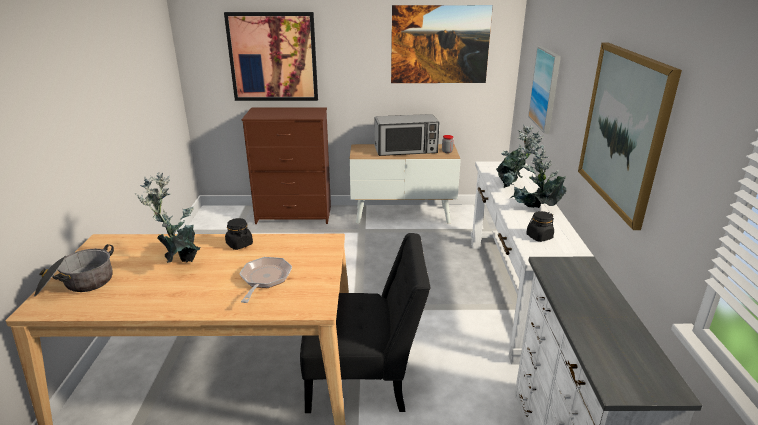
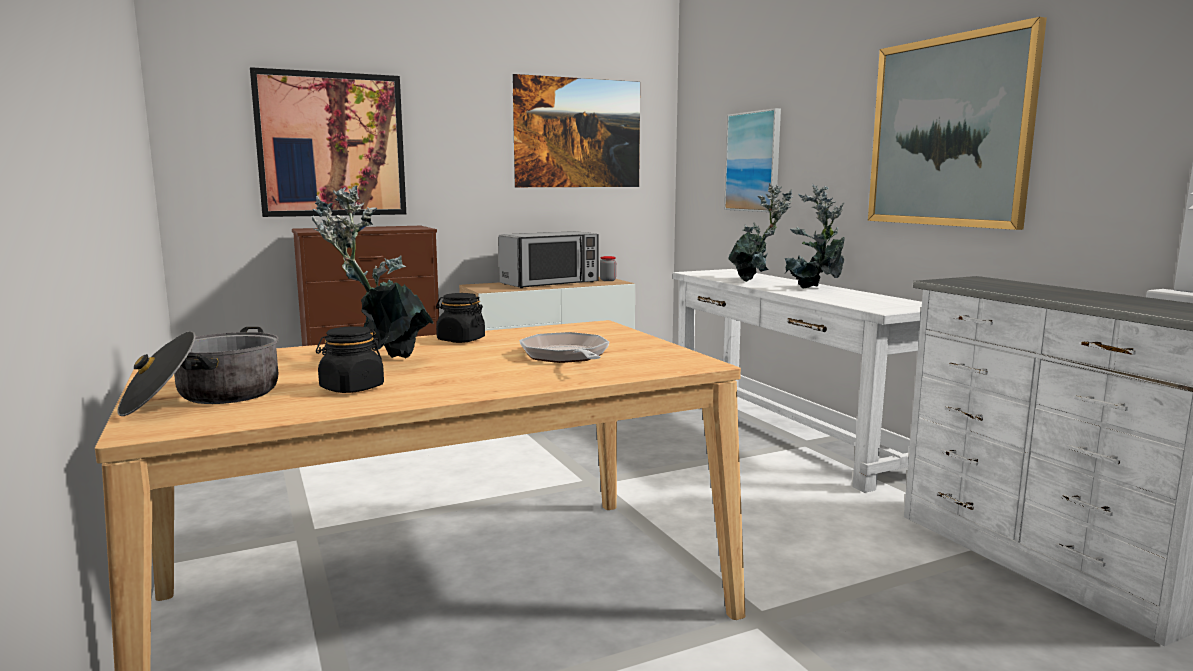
camera: 25 degrees left, 15 degrees down
(364, 378) = (692, 548): black chair -> none
(539, 237) = (857, 300): black jar -> black jar (351, 388)

